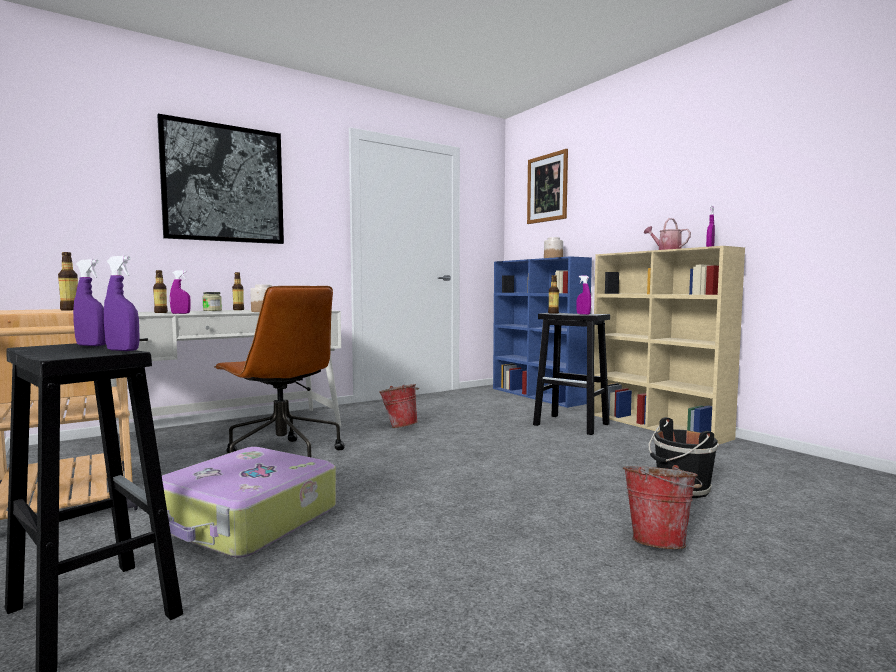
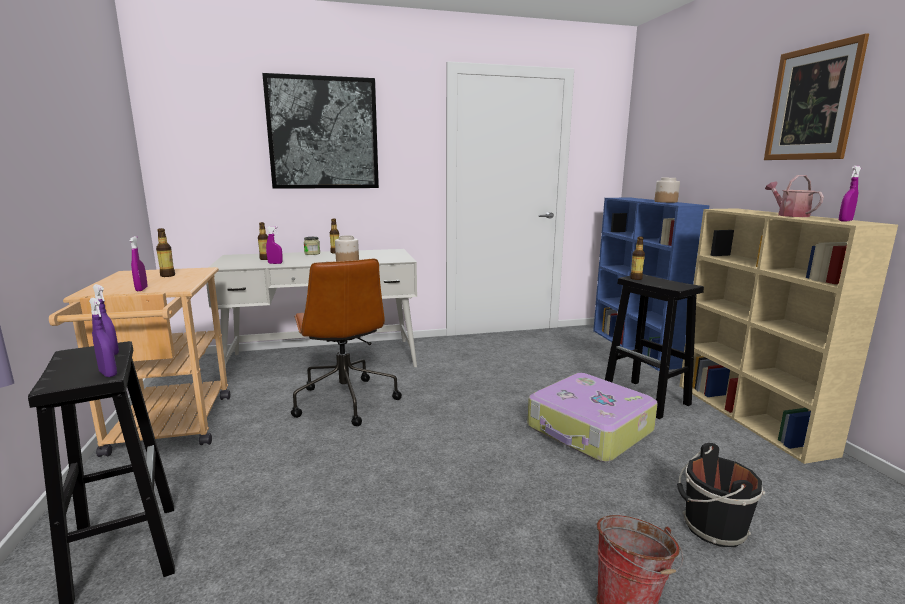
camera: 20 degrees right, 10 degrees up
(247, 519) = (277, 474): suitcase -> suitcase (589, 430)
(399, 426) = (468, 375): bucket -> none
(547, 188) = (672, 115): picture -> picture (812, 103)
(583, 314) = (666, 286): purple spray bottle -> purple spray bottle (141, 289)

